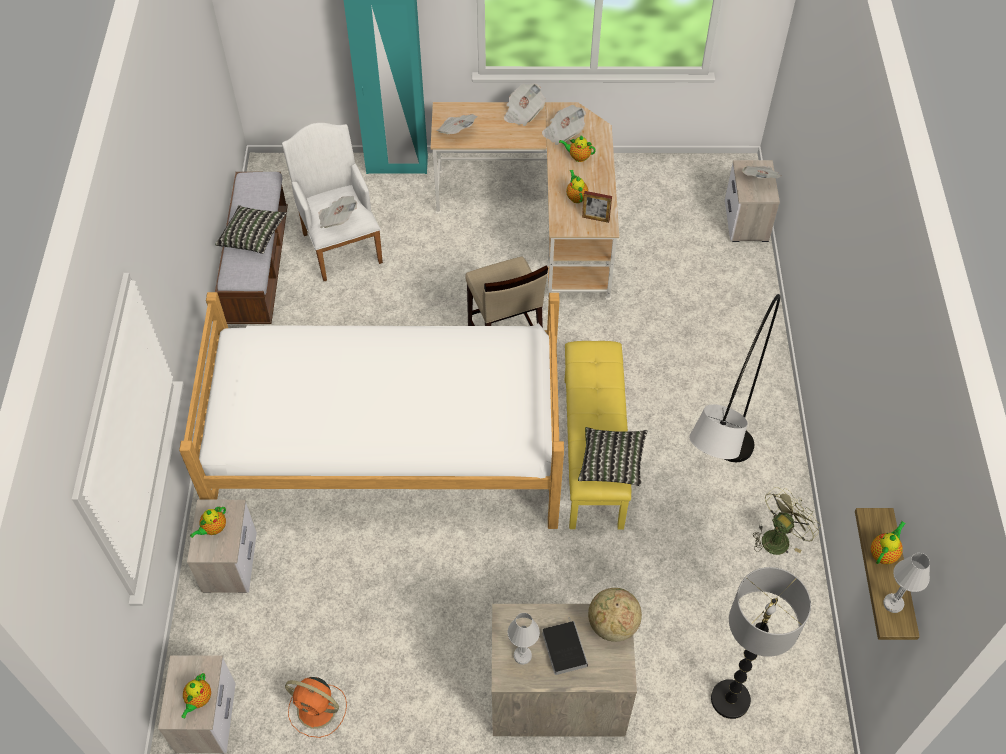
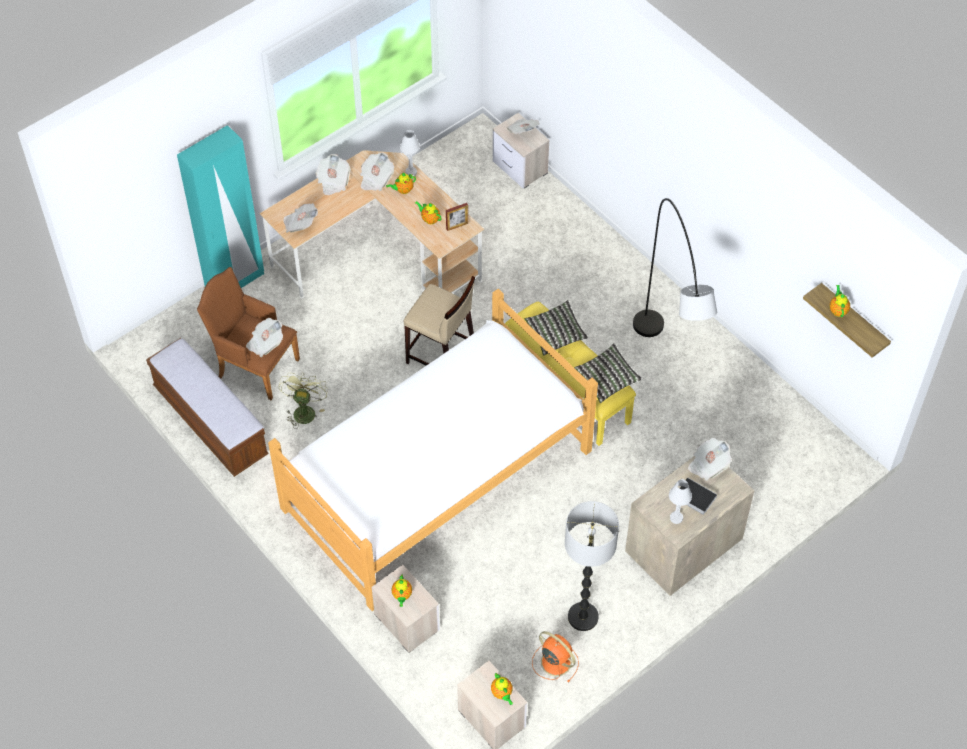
camera: 40 degrees left, 0 degrees up
(253, 237) = (215, 396): pillow -> pillow (555, 334)
(318, 710) = (555, 661): orange fan -> orange fan turned 120 degrees counterclockwise
(340, 243) = (254, 365): white armchair -> brown armchair
(612, 625) = (708, 465): globe -> newspaper
(730, 699) = (779, 475): floor lamp -> floor lamp (582, 617)
(778, 537) = (723, 362): green fan -> green fan (304, 410)
(893, 603) = (865, 333): white table lamp -> white table lamp (411, 172)

